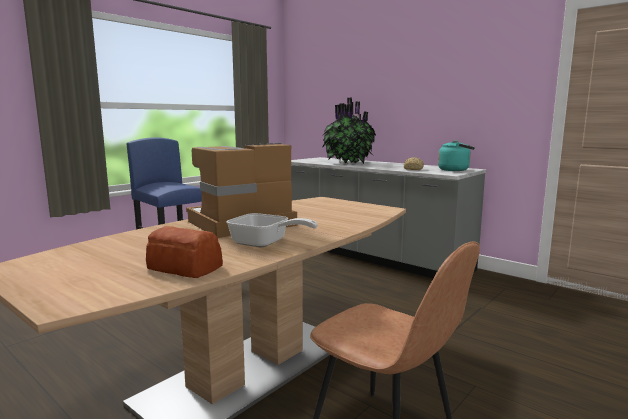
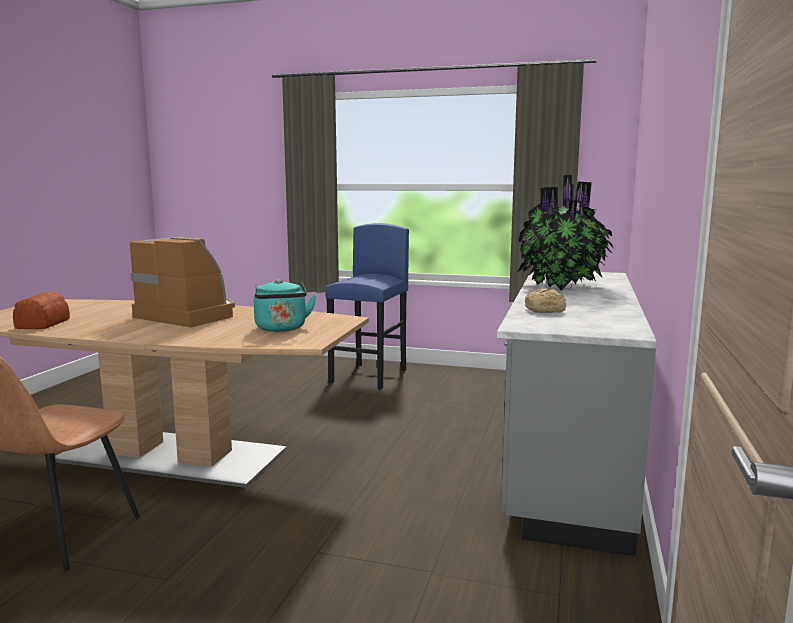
camera: 65 degrees right, 0 degrees up
(264, 243) = (114, 328): frying pan -> none
(455, 170) = (582, 326): turquoise kettle -> turquoise kettle (281, 329)

